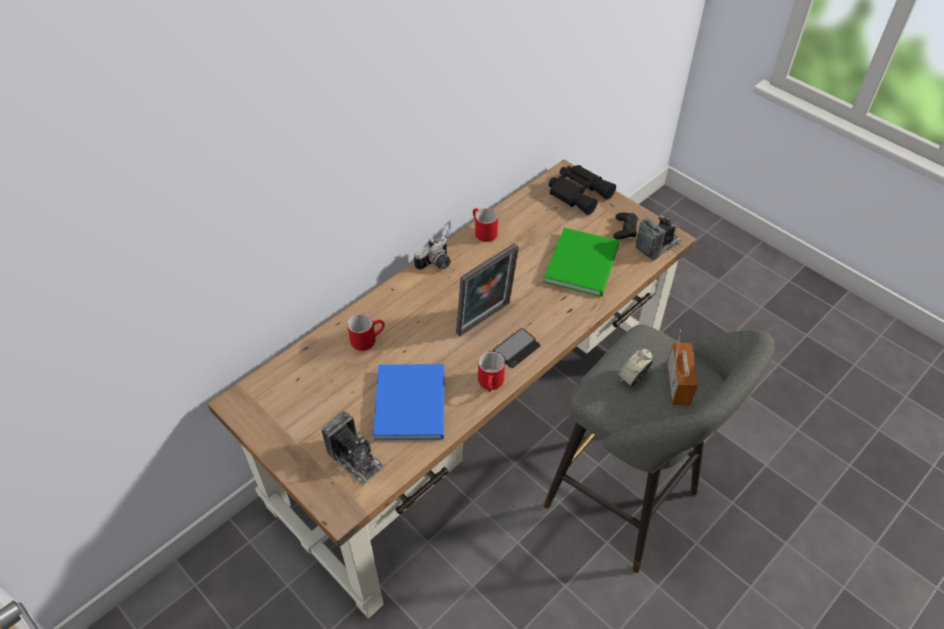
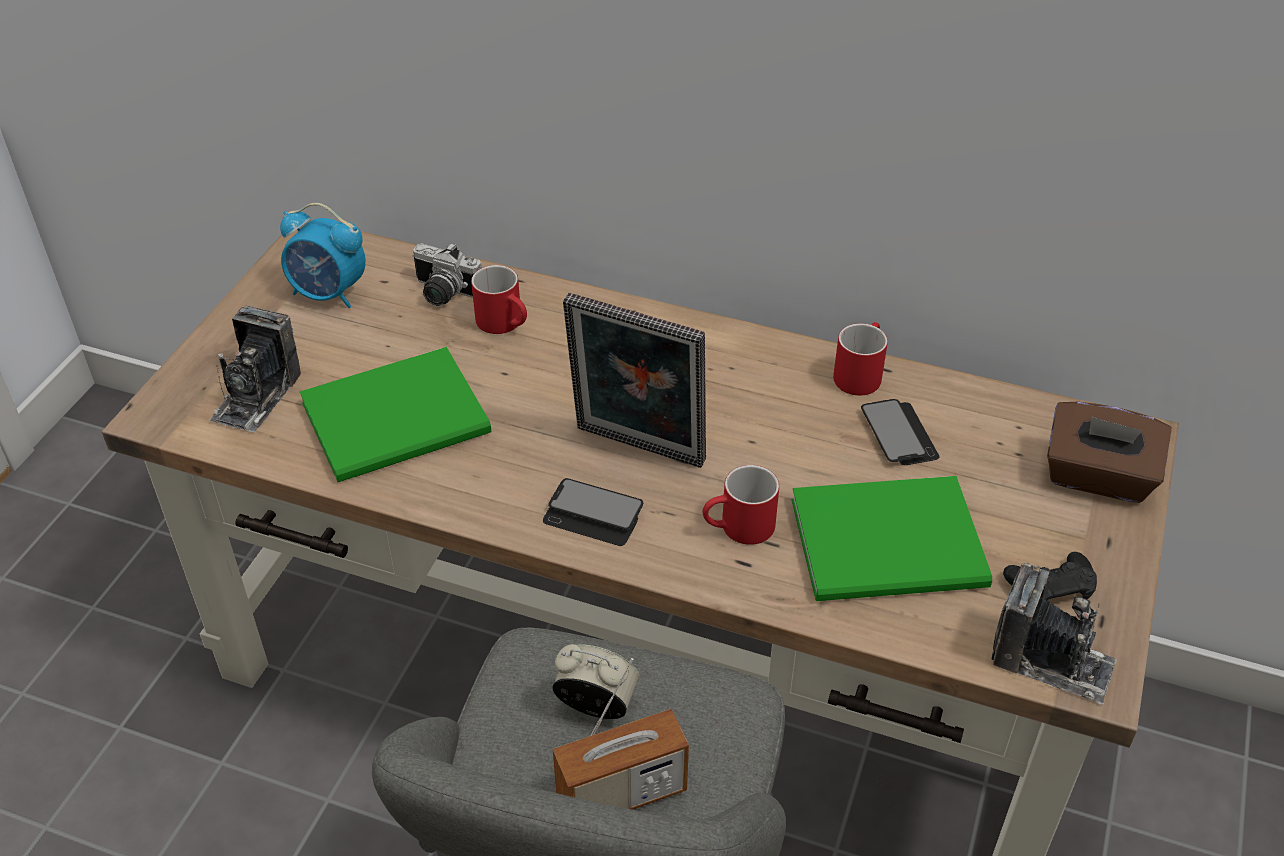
camera: 65 degrees right, 5 degrees down
(291, 406) = (329, 294): none -> alarm clock
(412, 401) = (402, 420): blue book -> green book
(436, 264) = (729, 342): camera -> camera (443, 294)
(491, 384) = (490, 506): red mug -> red mug (739, 529)
(525, 235) = (899, 434): none -> phone
(579, 192) = (1097, 477): black binoculars -> brown tissue box

